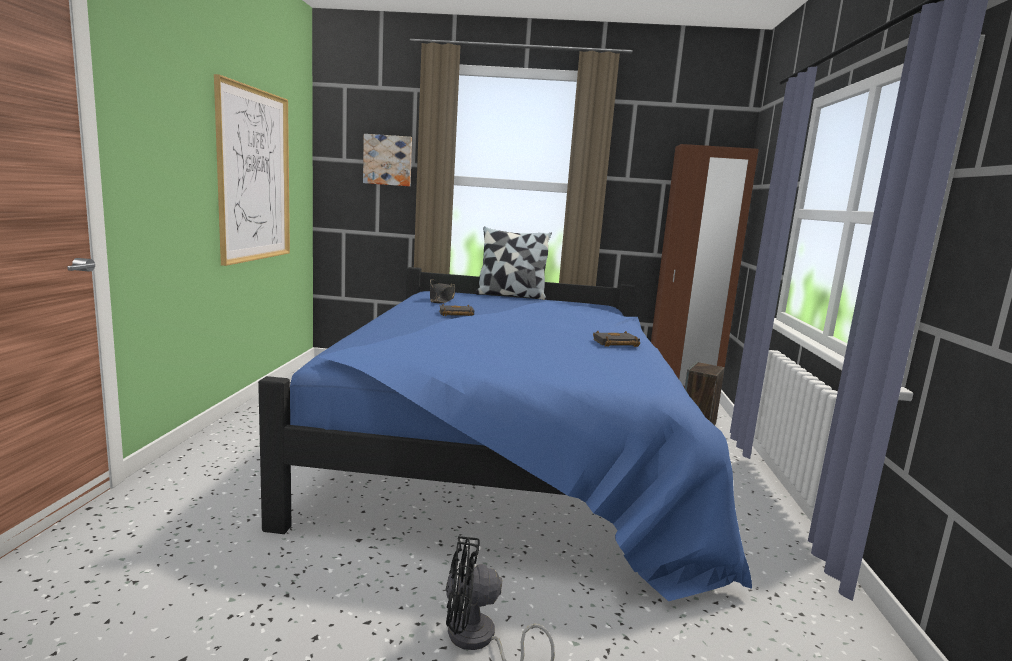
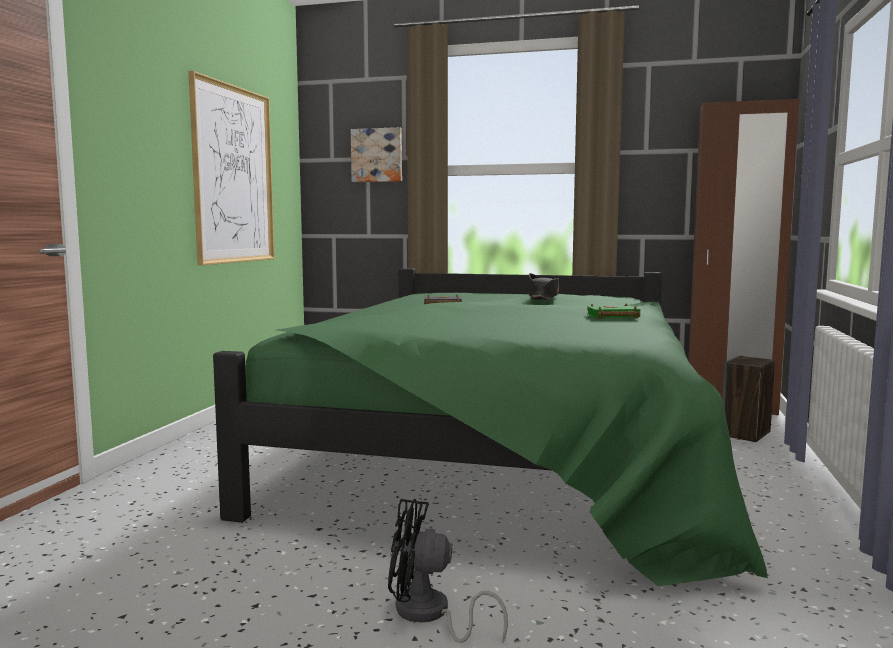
camera: 10 degrees right, 5 degrees down
(441, 300) = (432, 296): black hat -> black hat (543, 297)
(508, 449) = (504, 454): blue bed -> green bed
(511, 295) = (515, 292): pillow -> none
(615, 343) = (612, 317): black book -> green book

